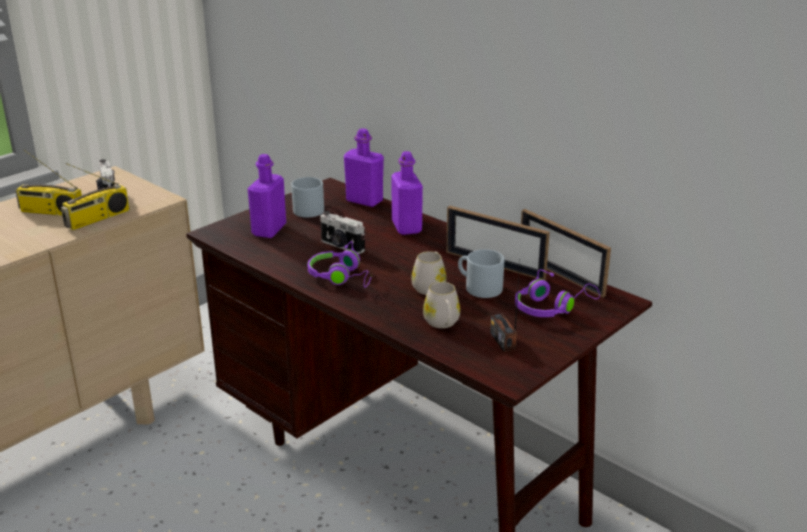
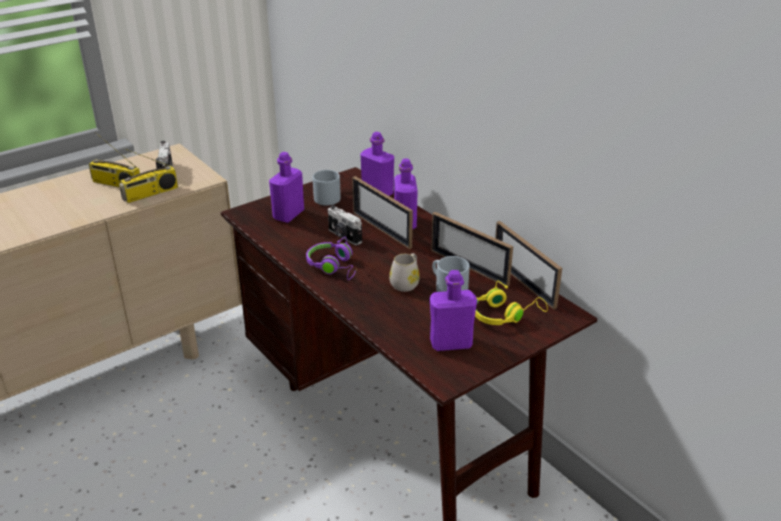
camera: 10 degrees right, 5 degrees up
(382, 236) = (381, 229): none -> picture frame
(442, 323) = (405, 320): white mug -> none
(503, 341) = (451, 343): radio -> purple bottle
(551, 308) = (504, 315): purple headphones -> yellow headphones

